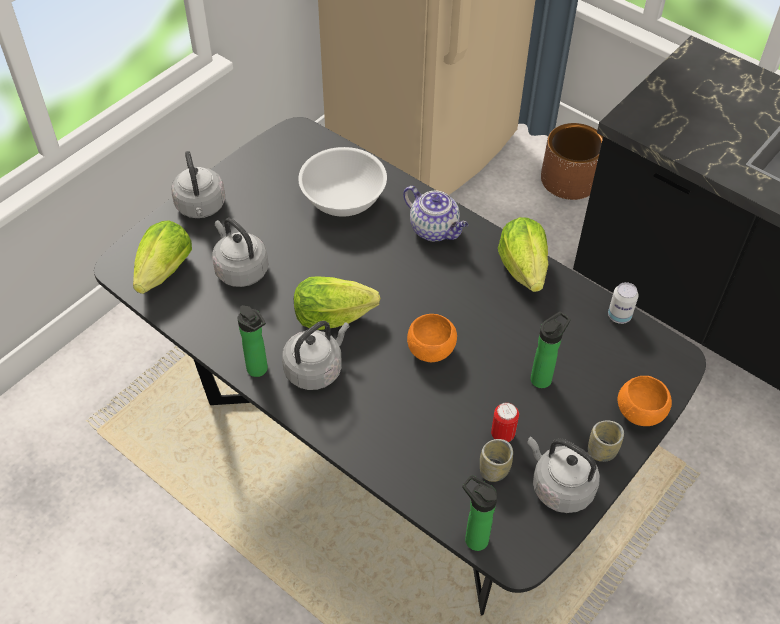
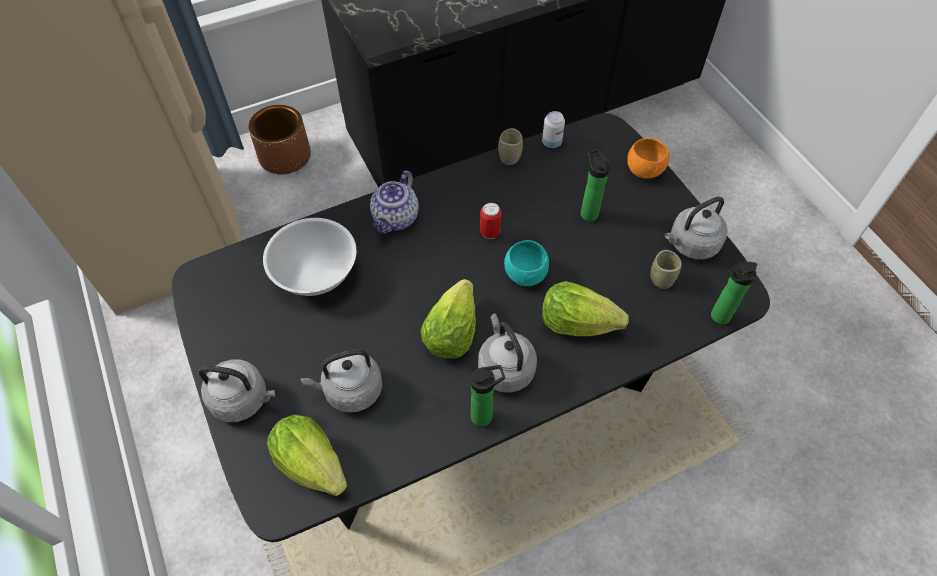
camera: 65 degrees left, 5 degrees up
(430, 350) = (525, 274): orange bowl -> turquoise bowl
(435, 230) = (396, 219): teapot -> teapot turned 135 degrees clockwise
(502, 435) = (631, 260): can -> can (490, 233)
(523, 268) = (473, 178): lettuce -> lettuce (576, 323)
(601, 451) = (669, 206): cup -> cup (509, 157)

